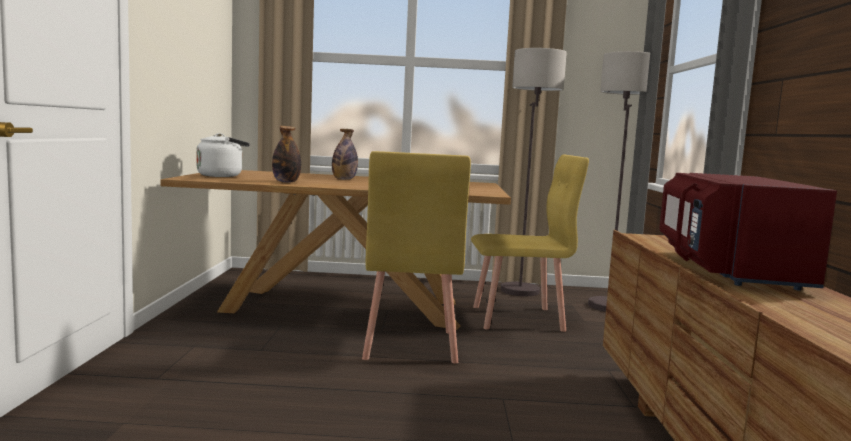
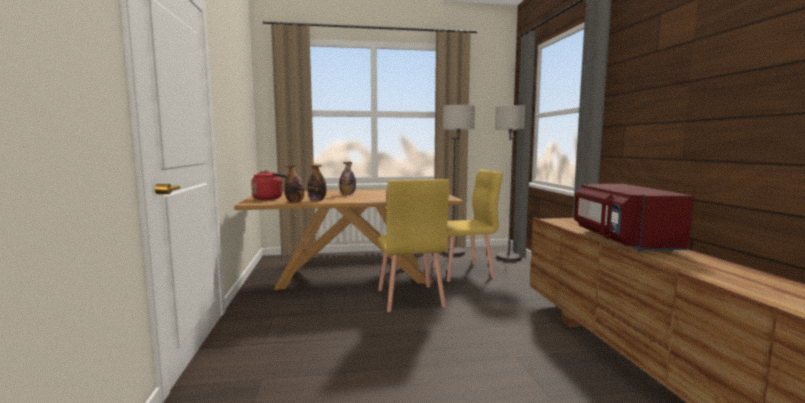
camera: 10 degrees left, 0 degrees up
(222, 176) = (269, 198): white kettle -> red kettle
(250, 181) = (295, 202): none -> bottle

